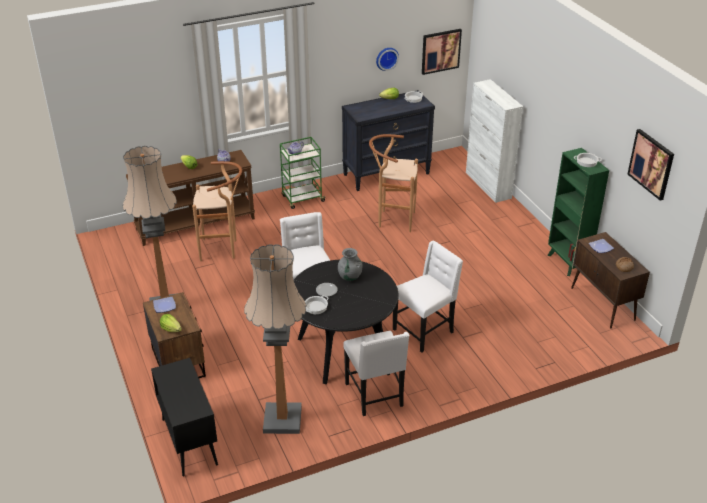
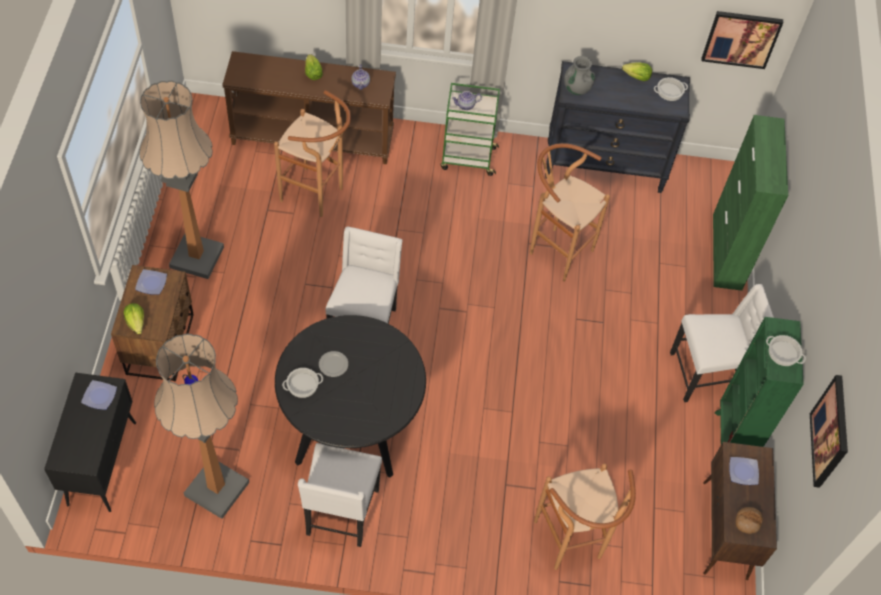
camera: 25 degrees right, 20 degrees up
(180, 373) = (100, 397): none -> plate
(350, 276) = (376, 357): grey vase -> grey vase (577, 88)
(386, 58) = (648, 23): wall clock -> none
(424, 331) = (466, 450): white chair -> white chair (706, 374)
(488, 185) = (727, 252): white cabinet -> green cabinet
(527, 348) = (571, 545): none -> brown stool

